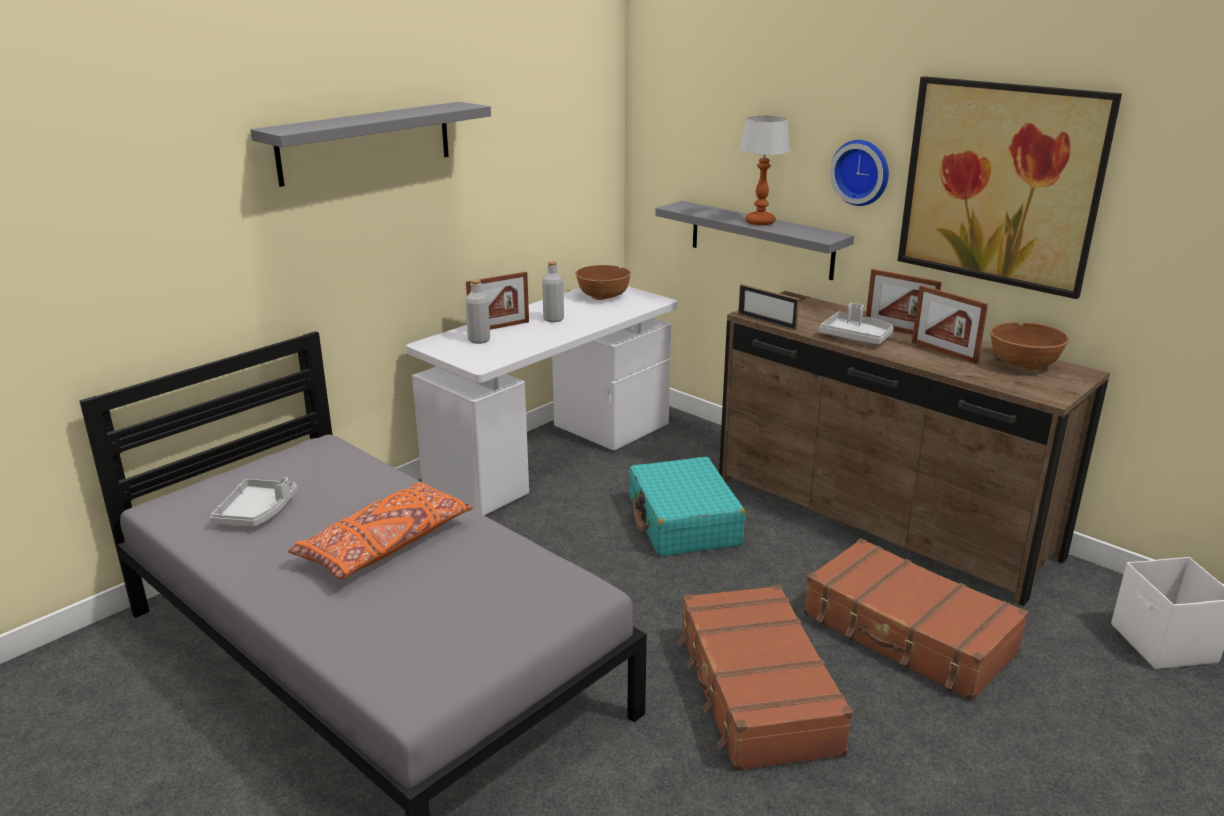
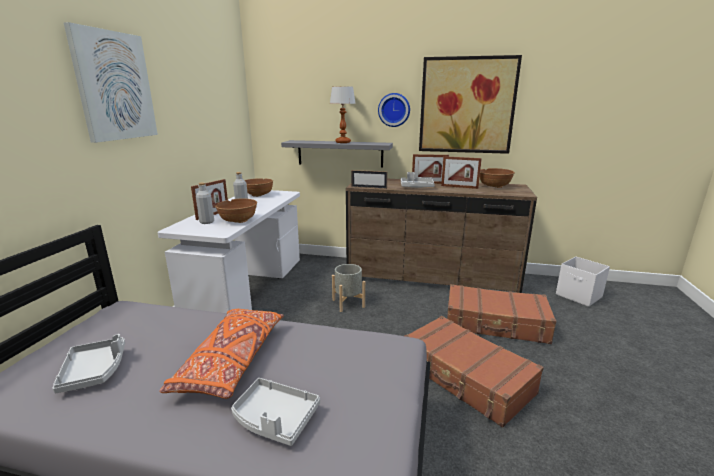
camera: 30 degrees left, 5 degrees down
(366, 142) = (114, 86): grey shelf -> picture
(376, 617) = (275, 419): none -> grey tray
(522, 346) = (238, 220): none -> brown bowl
(683, 522) = (348, 303): turquoise suitcase -> grey planter

